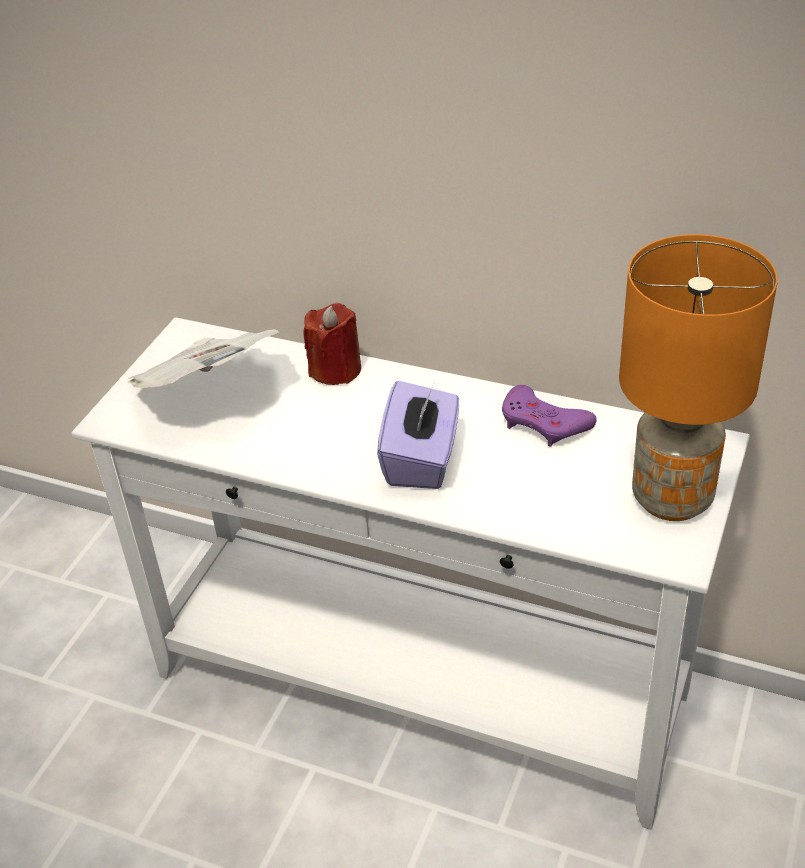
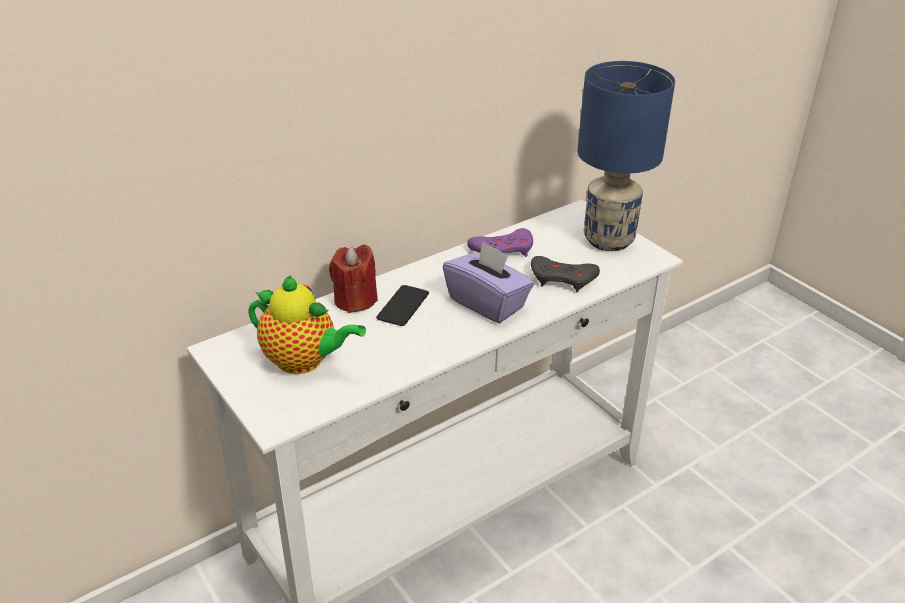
camera: 60 degrees left, 5 degrees down
(208, 390) = (304, 361): newspaper -> teapot
(356, 405) = (403, 306): none -> phone
(535, 496) = (563, 278): none -> grey game controller
(673, 498) = (608, 239): orange table lamp -> blue table lamp

